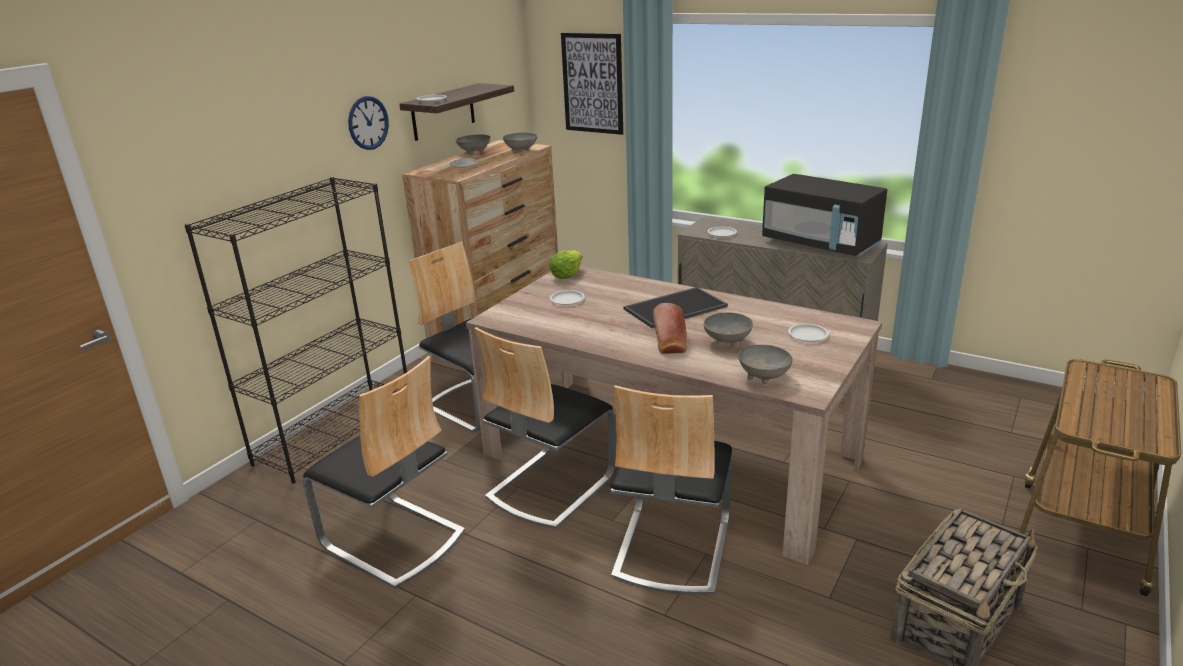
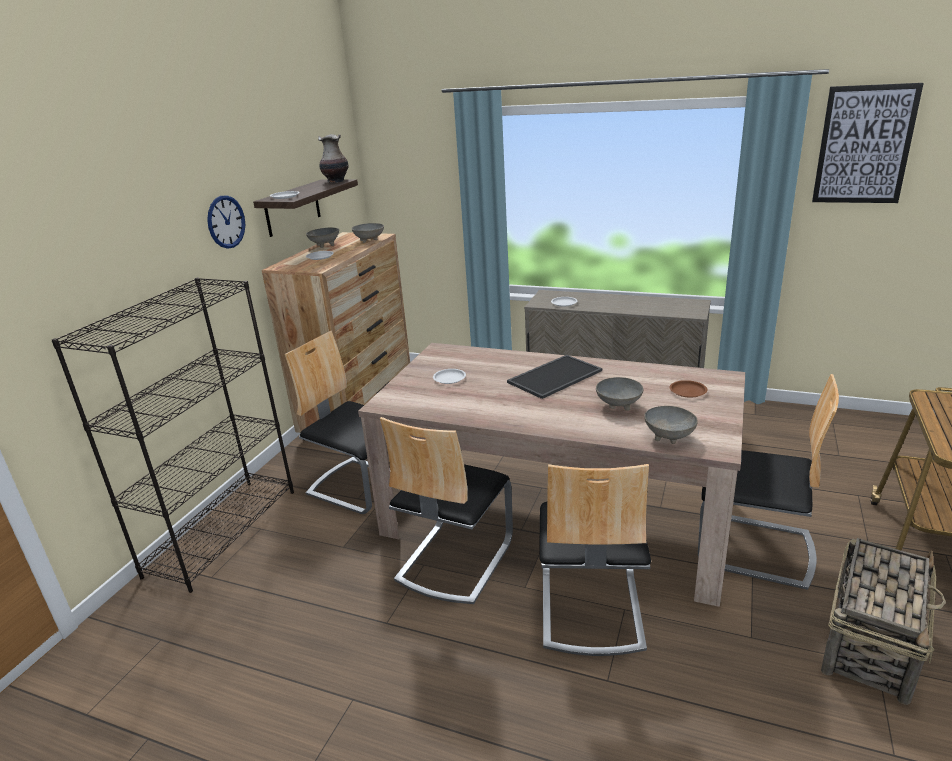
camera: 10 degrees left, 0 degrees up
(392, 539) = (312, 640): chair -> chair (754, 549)
(491, 86) = (335, 181): none -> vase
(566, 275) = (438, 354): lettuce -> none
(593, 83) = (426, 174): picture -> picture (864, 145)
(670, 342) = (566, 411): bread -> none
(808, 335) = (688, 391): white plate -> brown plate
(820, 244) = (654, 305): black microwave -> none

